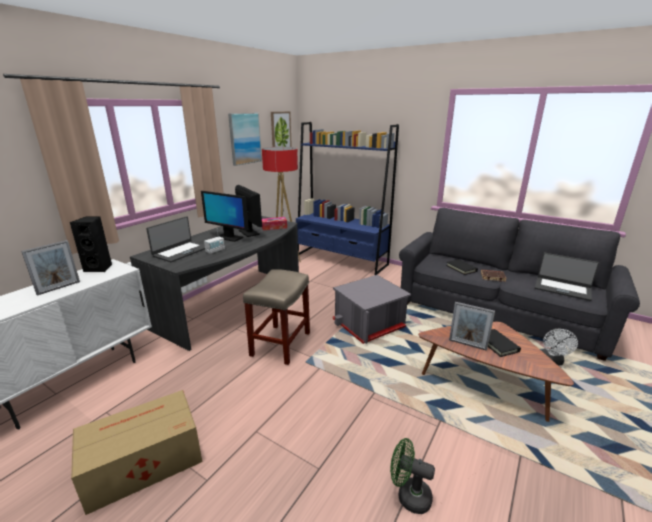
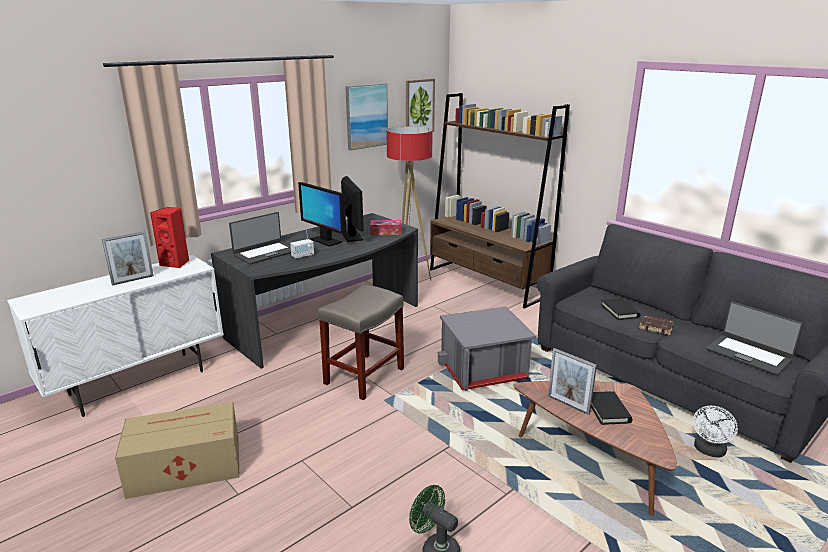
camera: 15 degrees right, 0 degrees up
(100, 268) = (176, 263): black speaker -> red speaker
(341, 259) = (487, 282): blue bookcase -> brown bookcase

